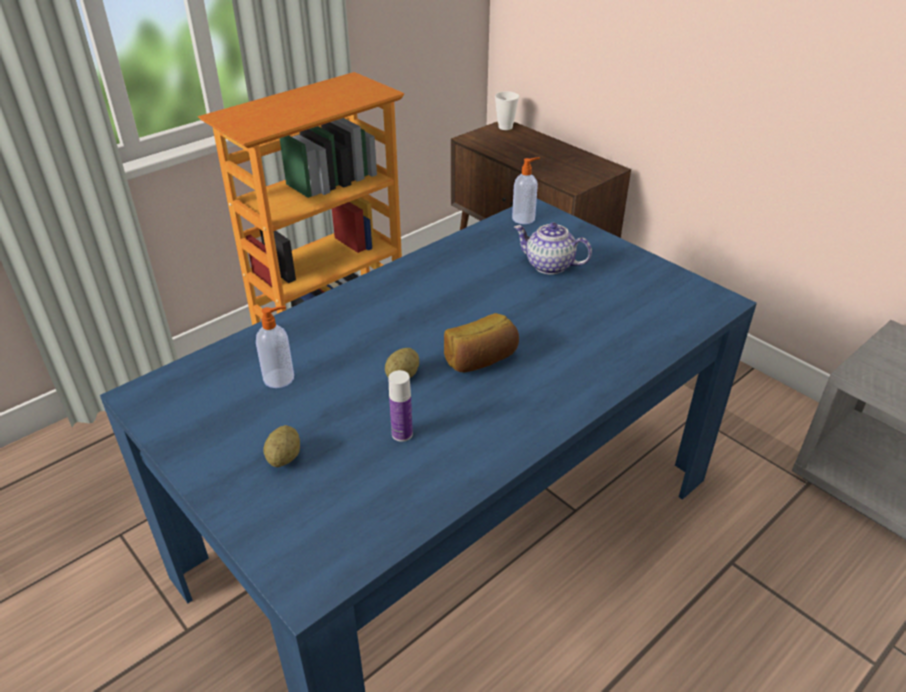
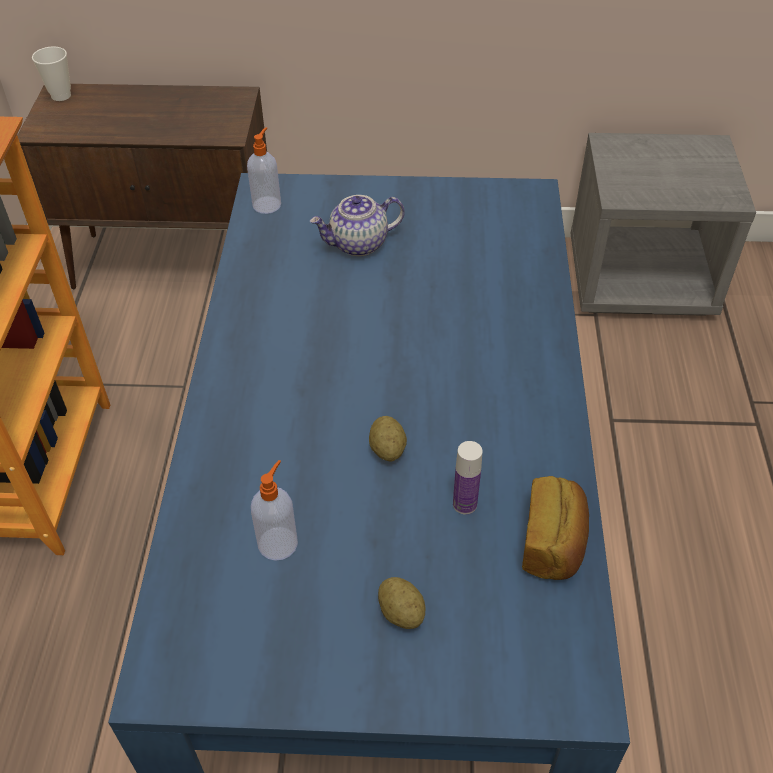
camera: 45 degrees left, 10 degrees up
(481, 359) = (430, 382): bread -> bread (553, 542)

